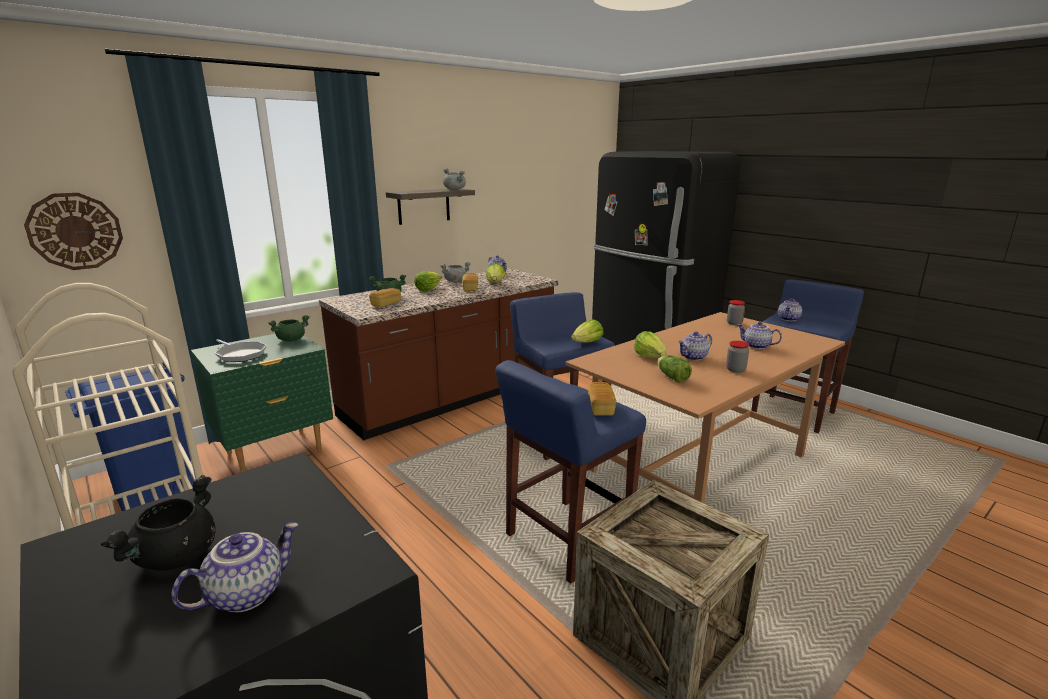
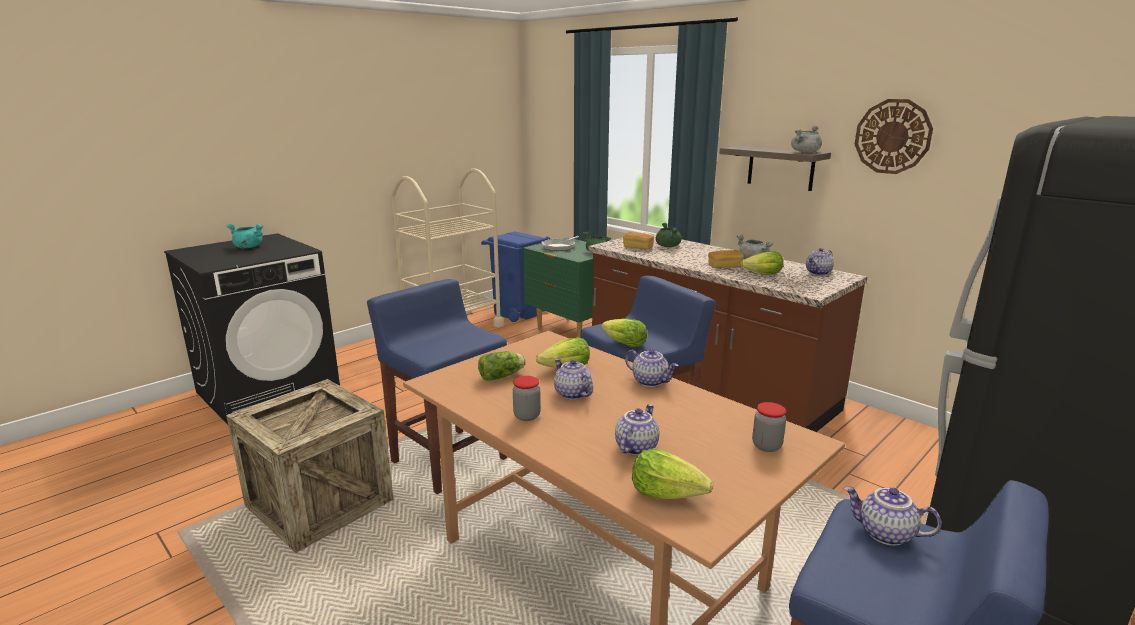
camera: 85 degrees right, 0 degrees up
(75, 231) = (550, 145): wall clock -> wall clock (892, 136)
(176, 557) = (247, 247): black cooking pot -> turquoise cooking pot
(246, 593) = (215, 256): teapot -> teapot (650, 381)
(428, 289) = (706, 254): lettuce -> lettuce (667, 493)
(600, 408) = (439, 347): bread -> none

